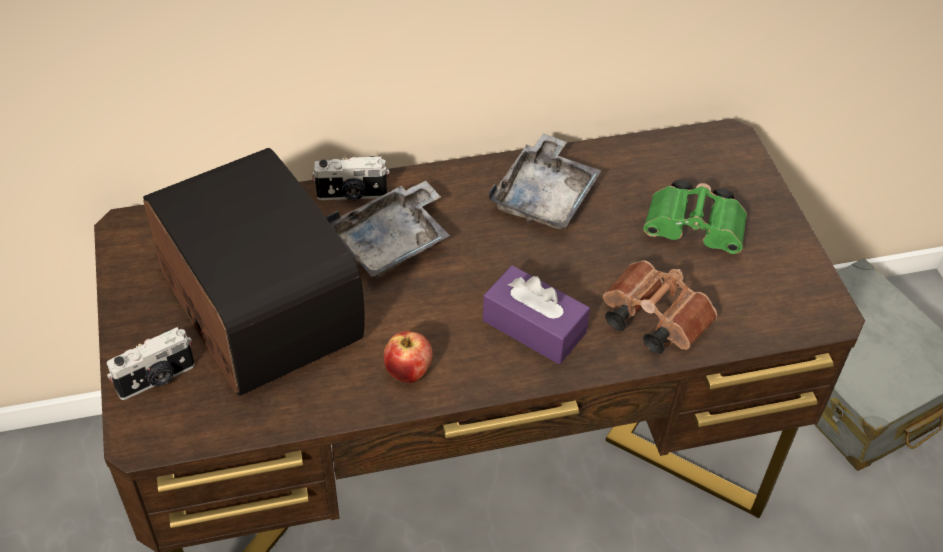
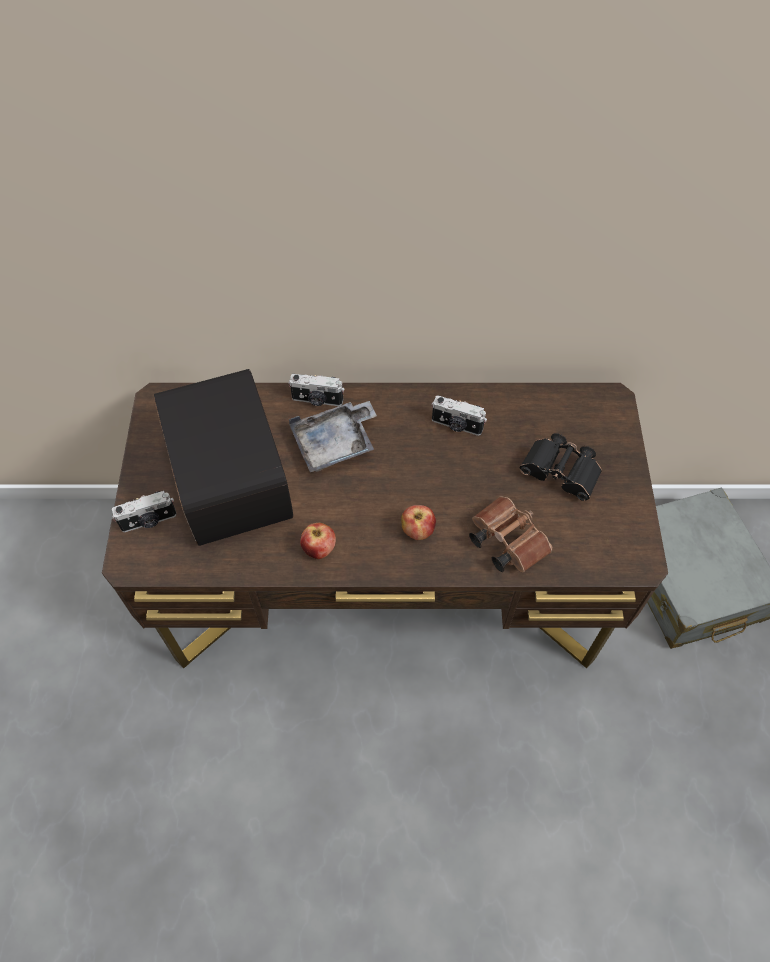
camera: 15 degrees right, 10 degrees up
(534, 327) = (418, 530): purple tissue box -> apple
(545, 196) = (456, 425): grey tray -> camera
(696, 231) = (562, 474): green binoculars -> black binoculars

